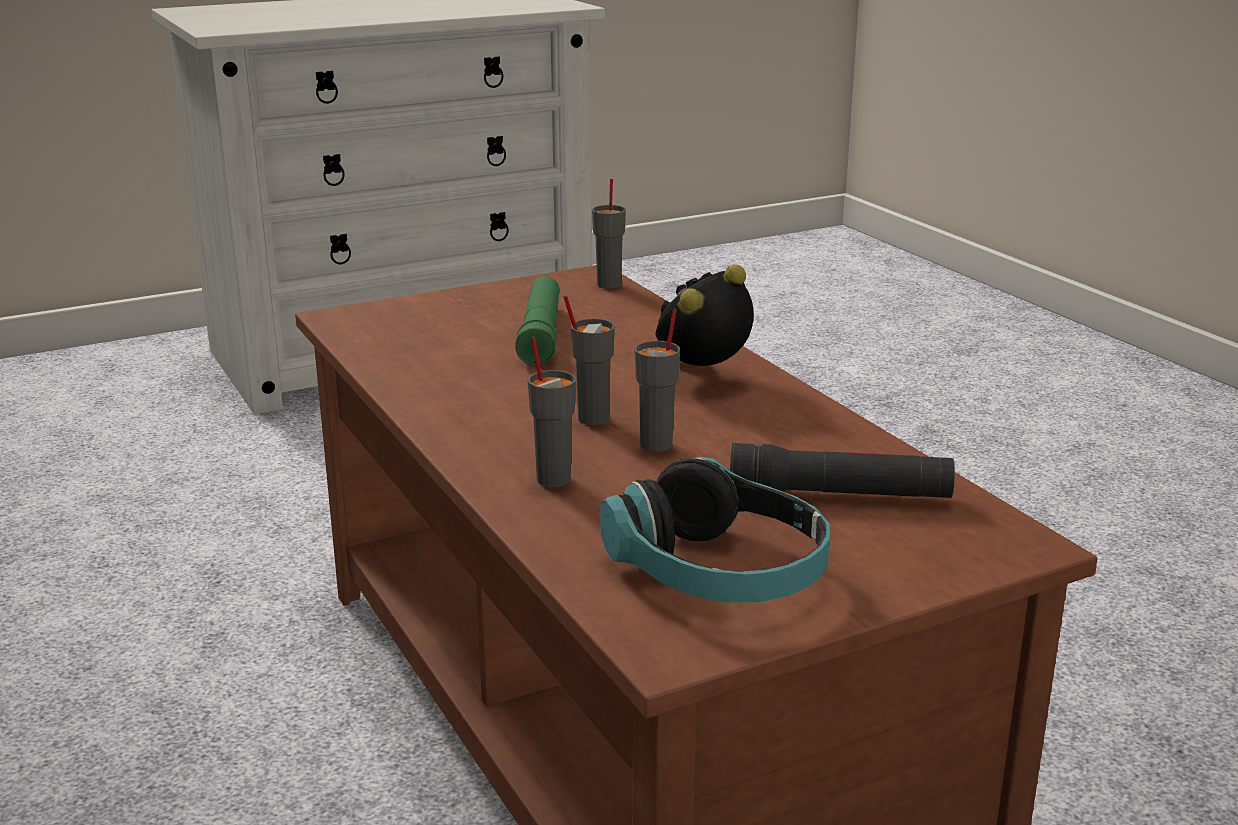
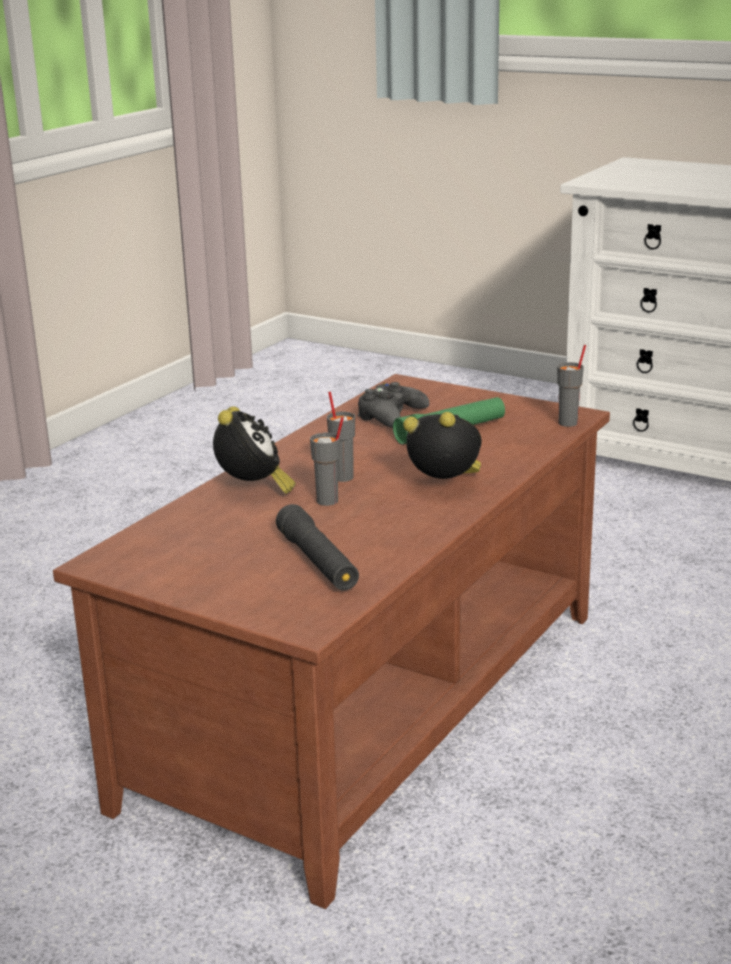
camera: 60 degrees right, 0 degrees up
(437, 348) = (391, 416): none -> black game controller
(553, 479) = (253, 490): grey cup -> alarm clock
(718, 572) = (187, 554): headphones -> none

